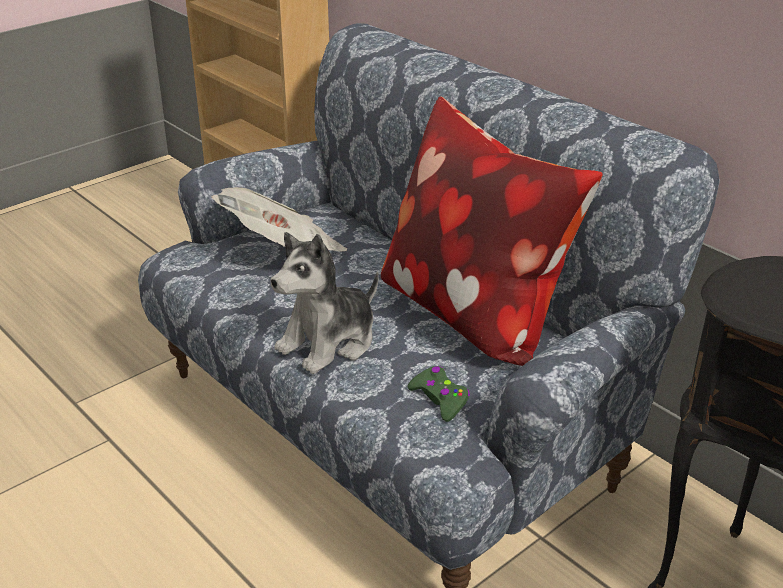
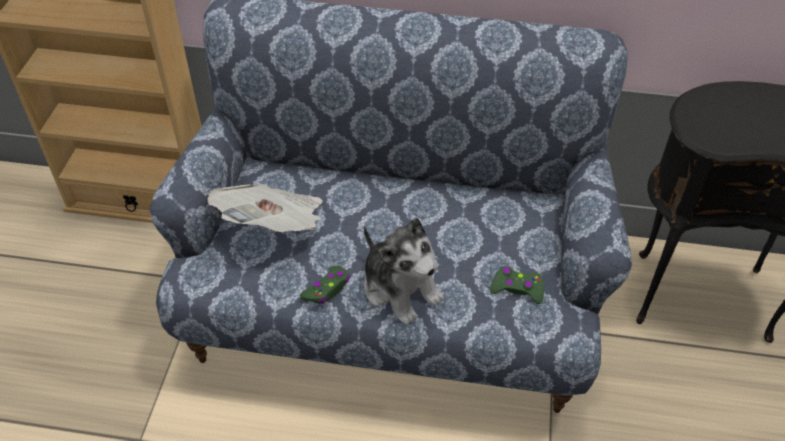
camera: 40 degrees left, 15 degrees up
(265, 312) = (327, 289): none -> green game controller
(329, 342) = (400, 288): plush toy -> plush toy turned 45 degrees counterclockwise
(474, 312) = (461, 205): pillow -> none

